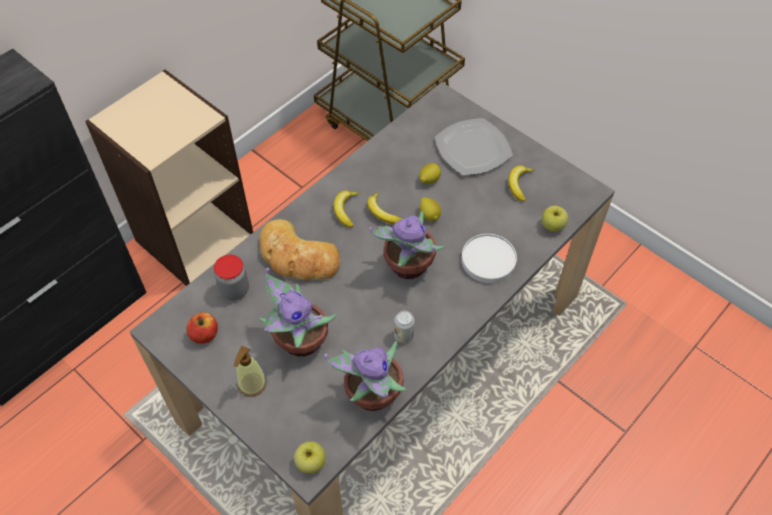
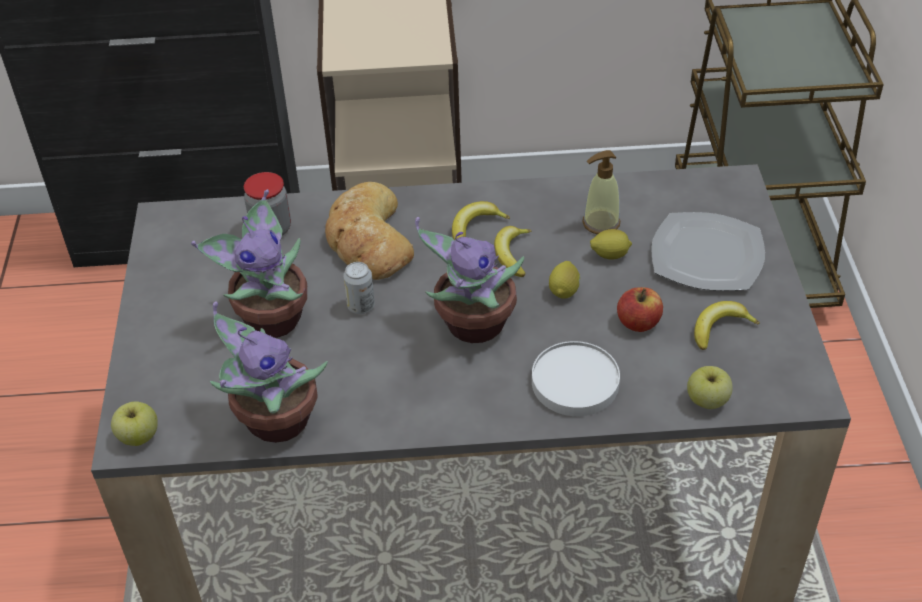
camera: 45 degrees right, 10 degrees down
(204, 335) = (195, 250): apple -> apple (638, 323)
(252, 384) = (179, 324): soap dispenser -> soap dispenser (600, 223)
(403, 335) = (380, 389): can -> can (361, 306)

